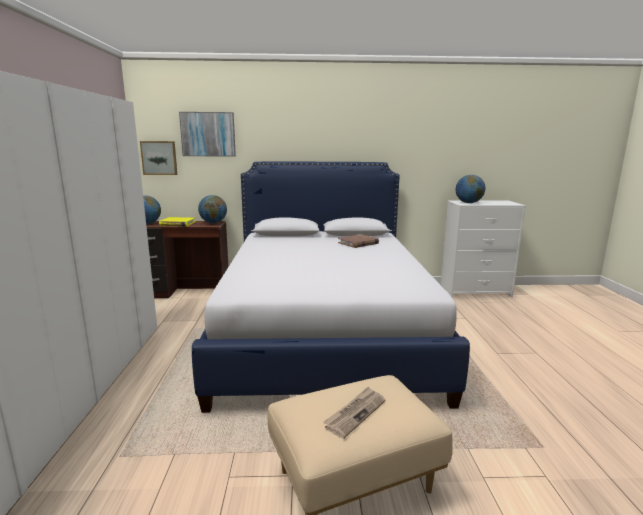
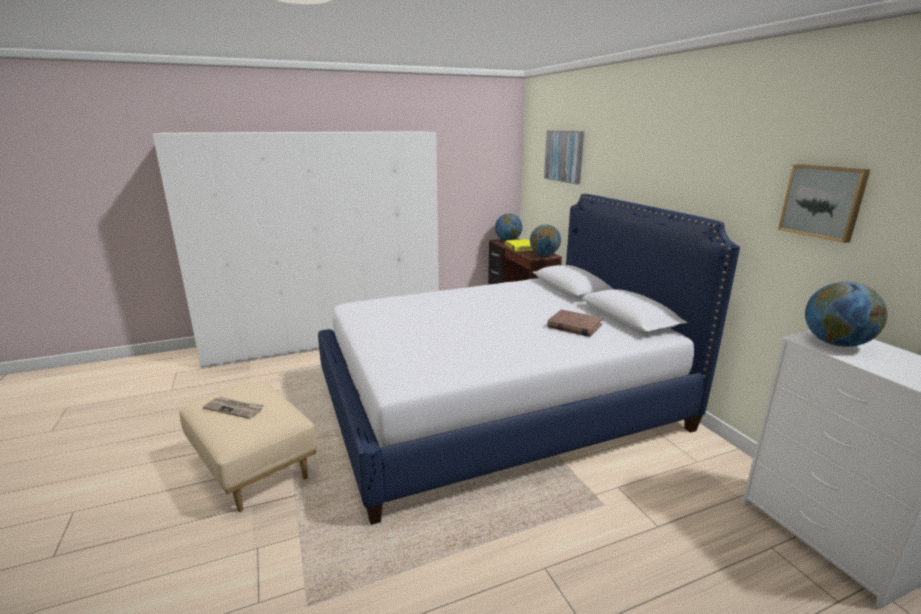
camera: 70 degrees right, 5 degrees up
(159, 158) = (534, 178): picture -> picture (823, 201)

